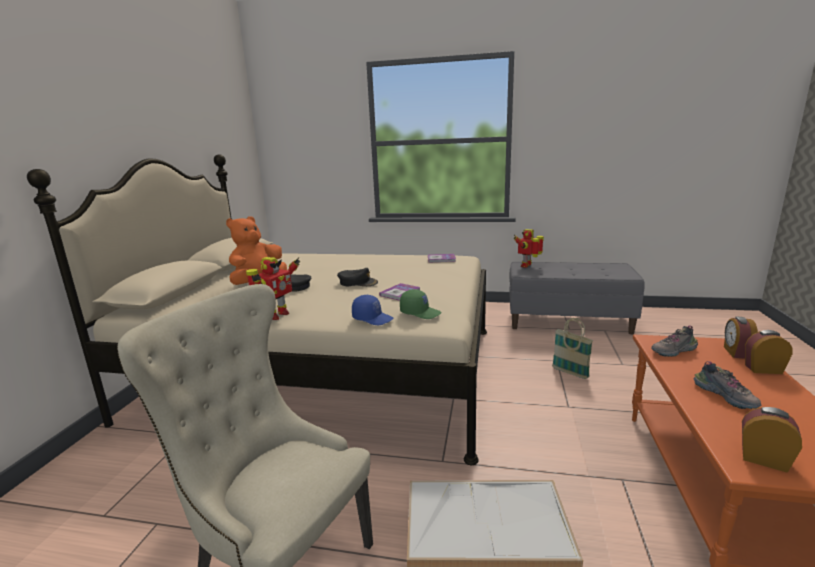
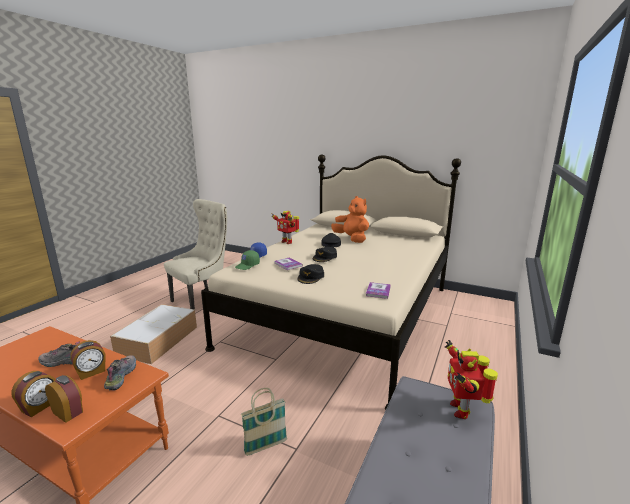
camera: 105 degrees right, 0 degrees up
(428, 281) = (311, 277): none -> black cap
(527, 266) = (461, 409): toy robot -> toy robot turned 135 degrees counterclockwise
(763, 458) = (35, 341): alarm clock -> alarm clock (91, 372)

